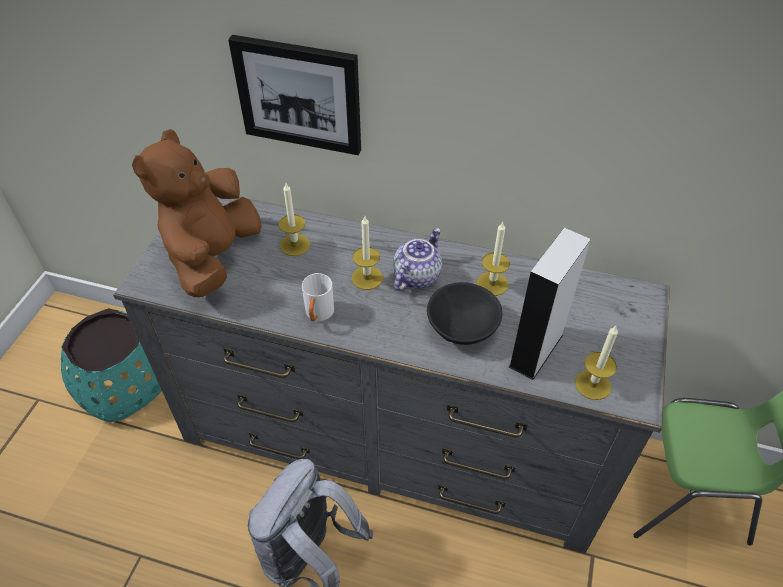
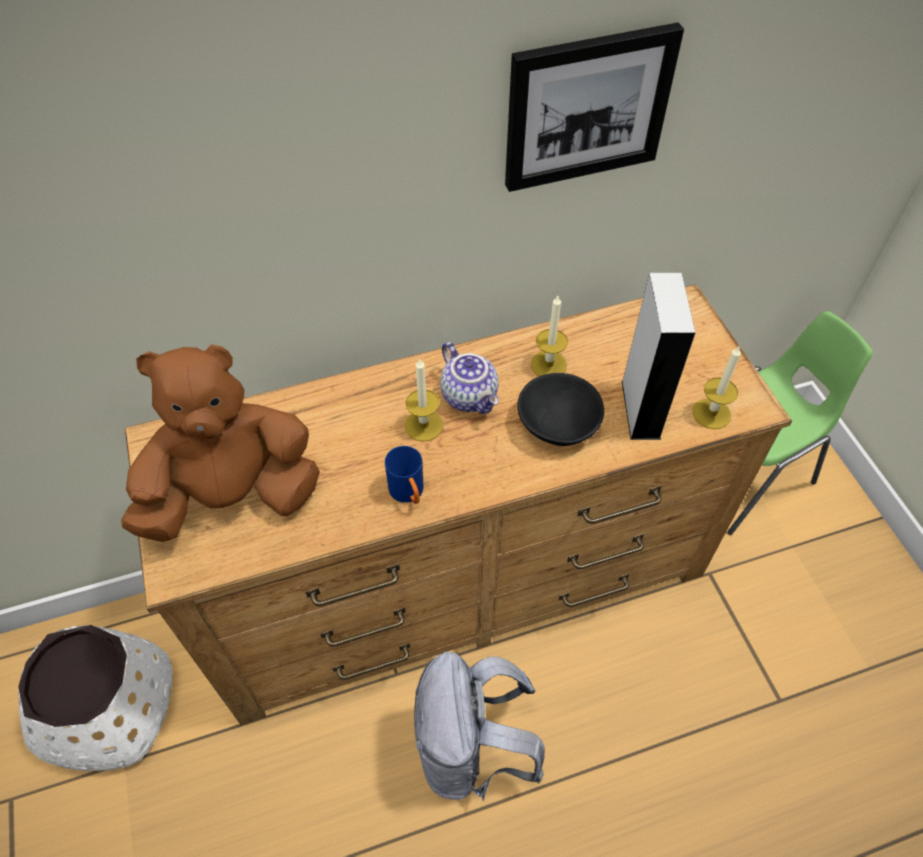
camera: 35 degrees left, 5 degrees up
(124, 380) = (108, 706): turquoise planter -> white planter
(213, 257) = (232, 496): brown plush toy -> brown plush toy turned 90 degrees clockwise
(295, 245) = (314, 431): candle -> none
(299, 94) = (259, 253): picture -> picture (587, 107)
(318, 315) = (409, 494): white mug -> blue mug
(392, 438) = (460, 579): grey dresser -> brown dresser
(416, 276) = (470, 396): teapot -> teapot turned 150 degrees clockwise

